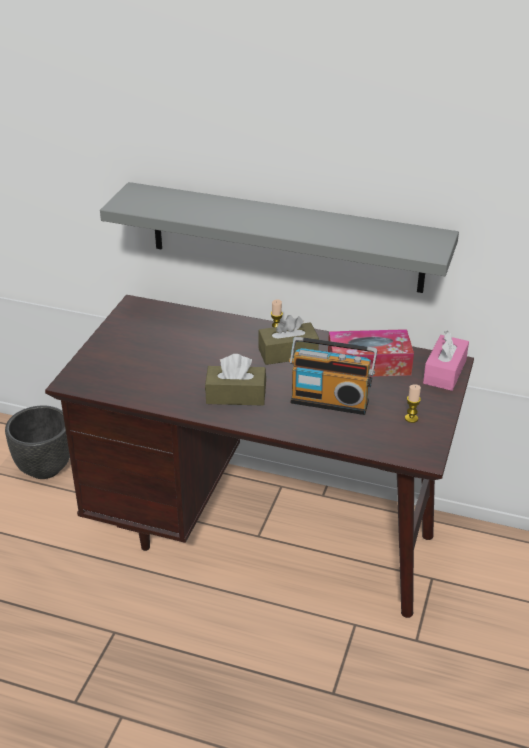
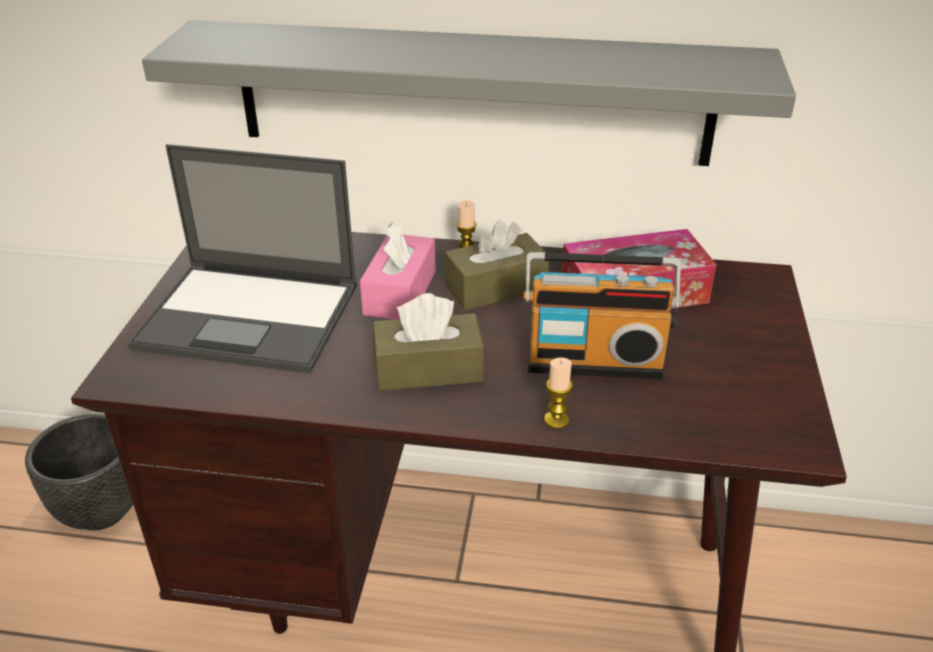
camera: 10 degrees left, 0 degrees up
(145, 356) = (252, 317): none -> laptop
(411, 418) = (743, 376): candle -> candle (556, 420)
(444, 372) = (759, 292): pink tissue box -> pink tissue box (400, 293)

